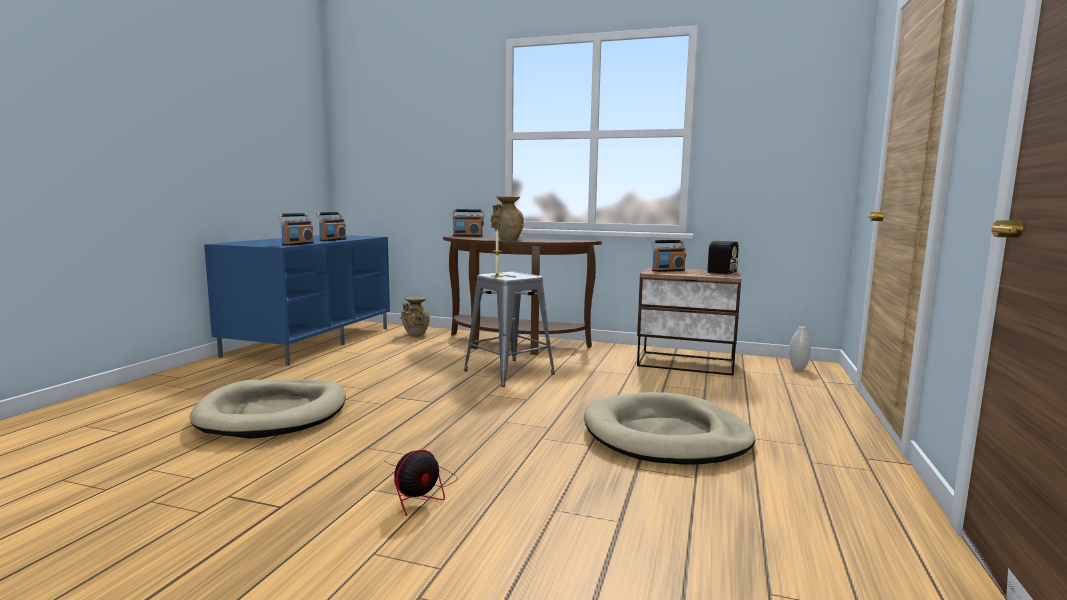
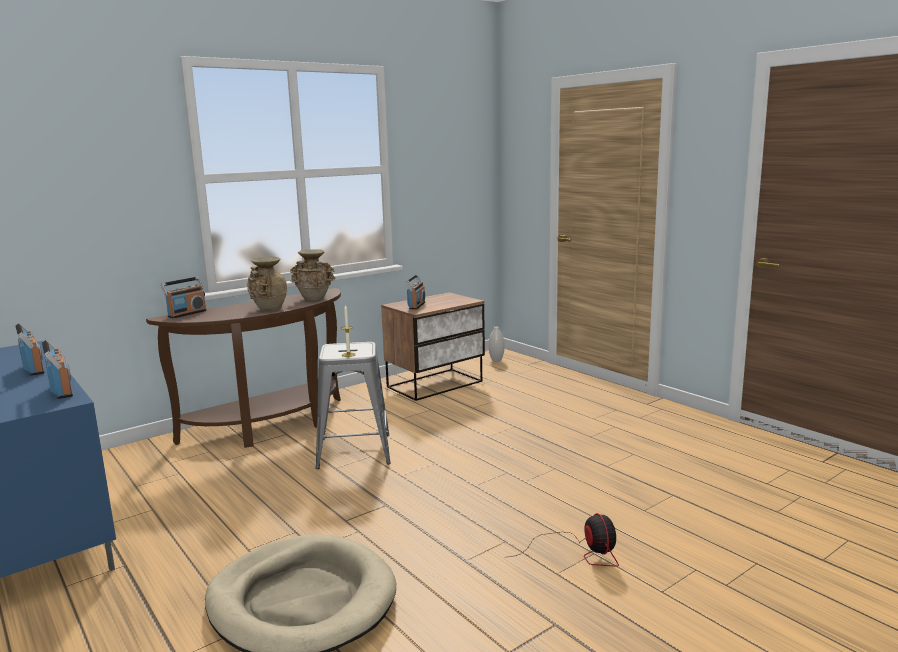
camera: 55 degrees left, 5 degrees up
(415, 335) = (133, 463): beige vase -> beige vase (314, 299)
(666, 436) = (565, 440): beige dog bed -> none
(716, 273) = (450, 299): radio -> none

